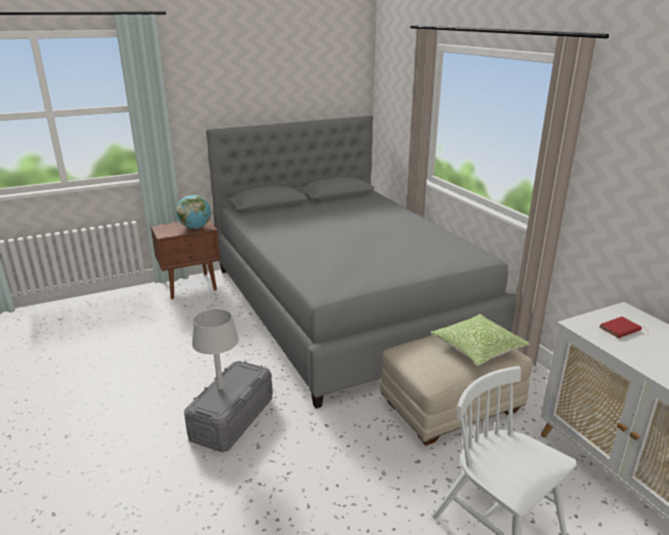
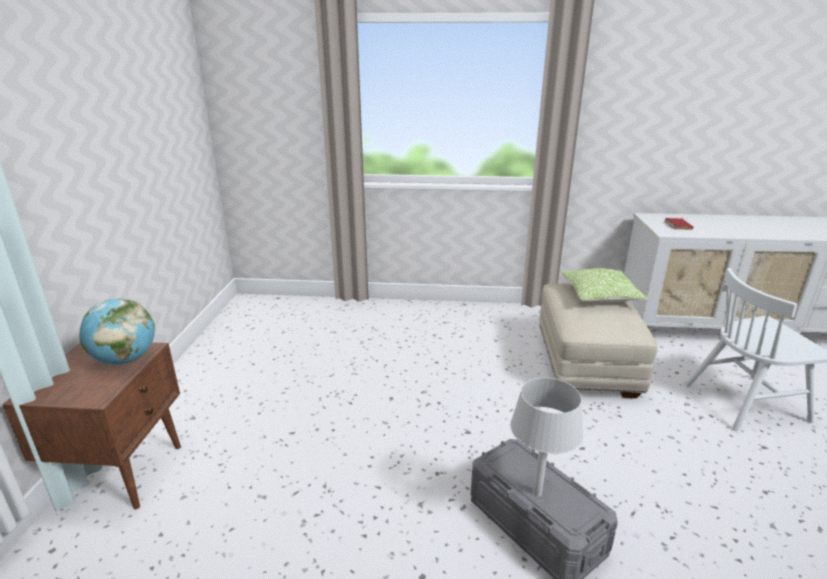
camera: 60 degrees left, 0 degrees up
(346, 304) = (357, 354): grey bed -> none

